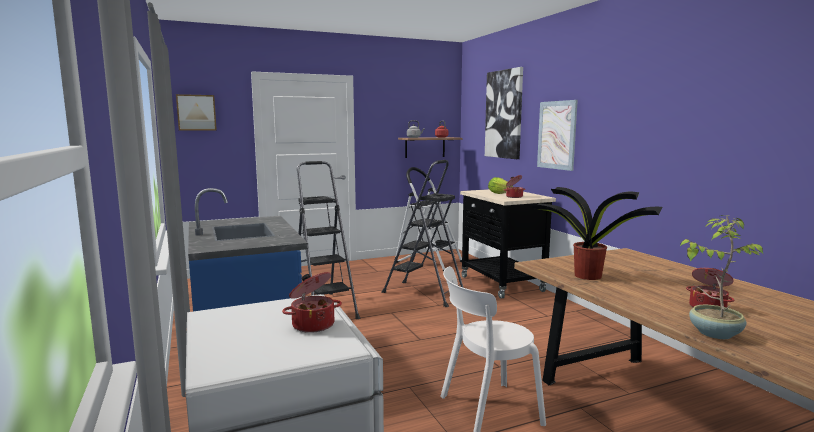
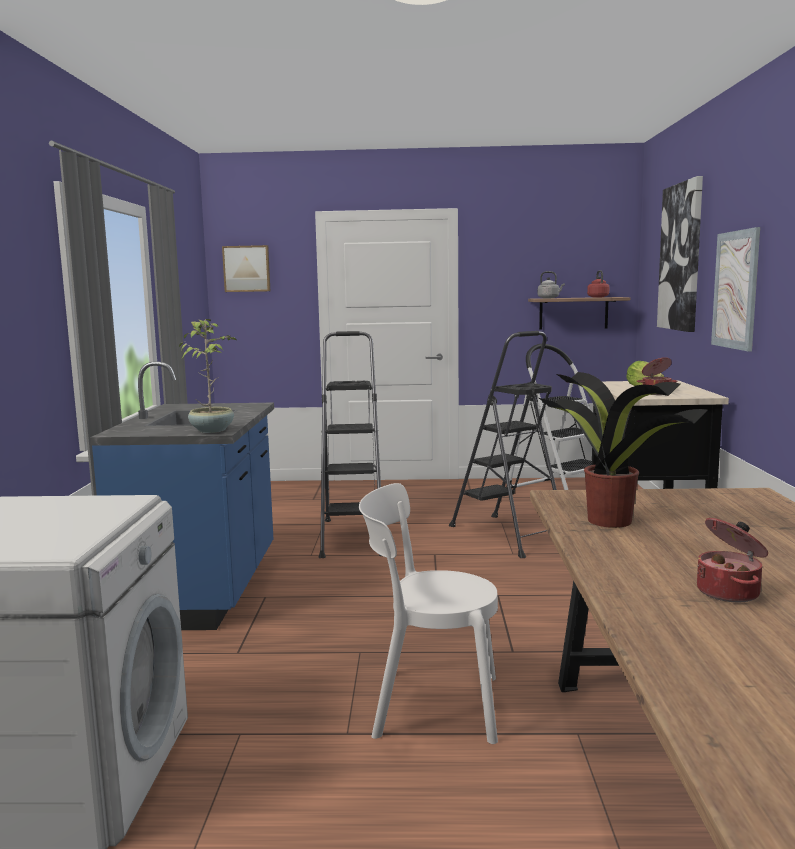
camera: 25 degrees right, 0 degrees up
(313, 324) = (81, 524): cooking pot -> none
(714, 333) = (658, 628): potted plant -> potted plant (212, 430)

